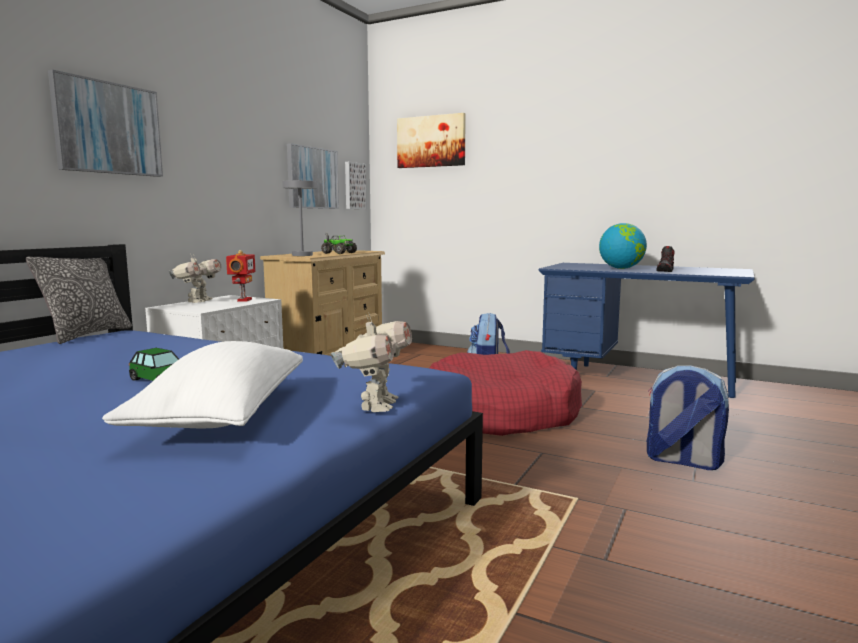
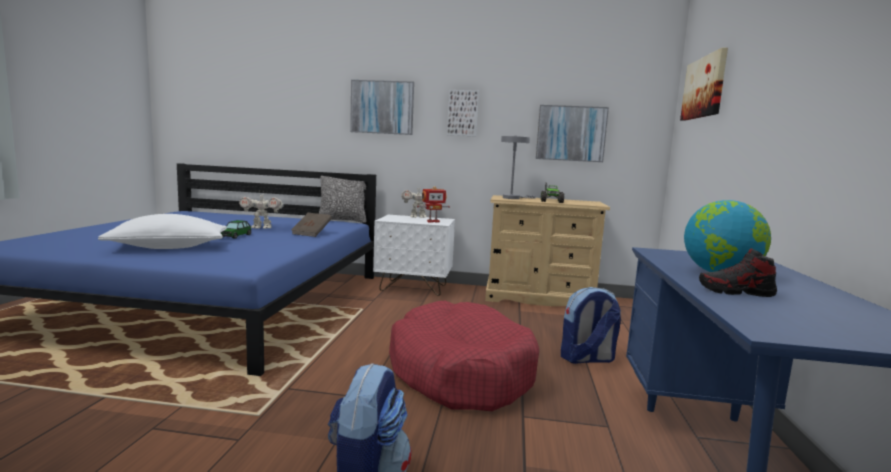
camera: 70 degrees right, 0 degrees up
(196, 348) = (312, 233): none -> brown book
(354, 186) = (638, 140): picture -> picture (463, 113)
(376, 406) = (170, 263): toy robot -> toy robot (262, 228)

